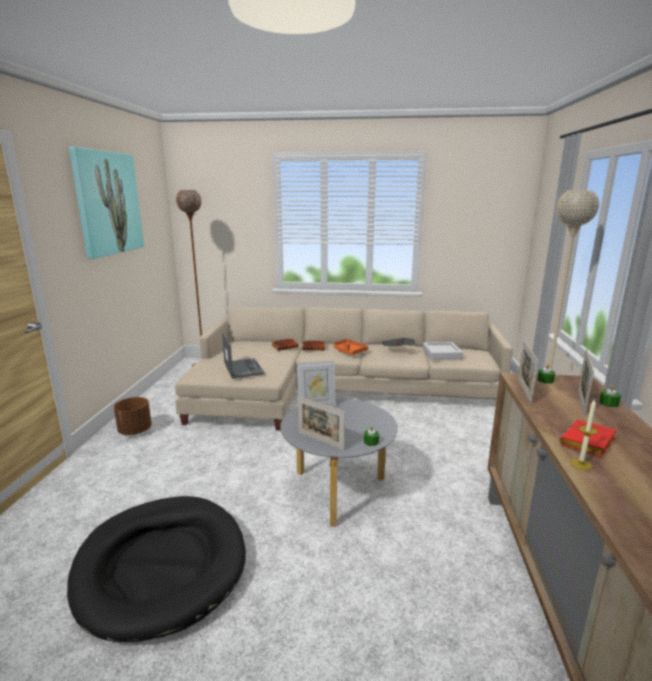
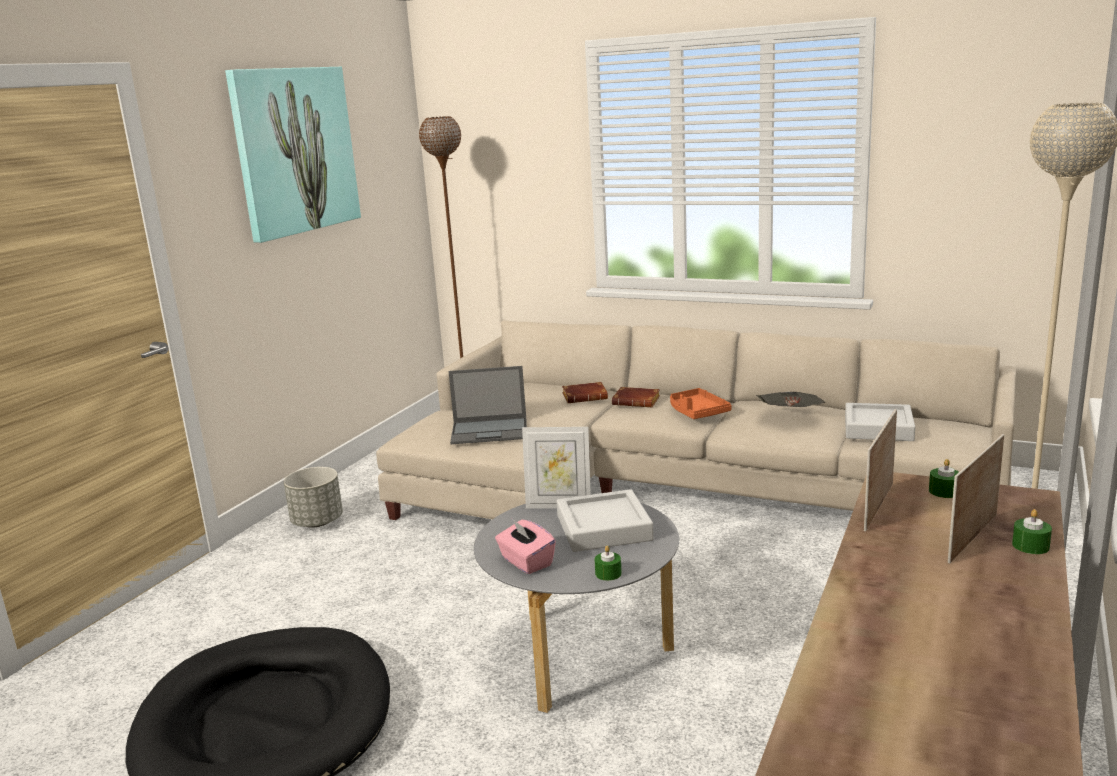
camera: 20 degrees right, 0 degrees up
(135, 431) = (317, 522): brown planter -> grey planter
(243, 368) = (490, 431): laptop -> laptop turned 90 degrees clockwise
(320, 440) = (526, 562): picture frame -> pink tissue box
(350, 416) = (604, 528): none -> grey tray
(581, 464) = (843, 642): candle -> none
(588, 444) = (899, 611): red book -> none

